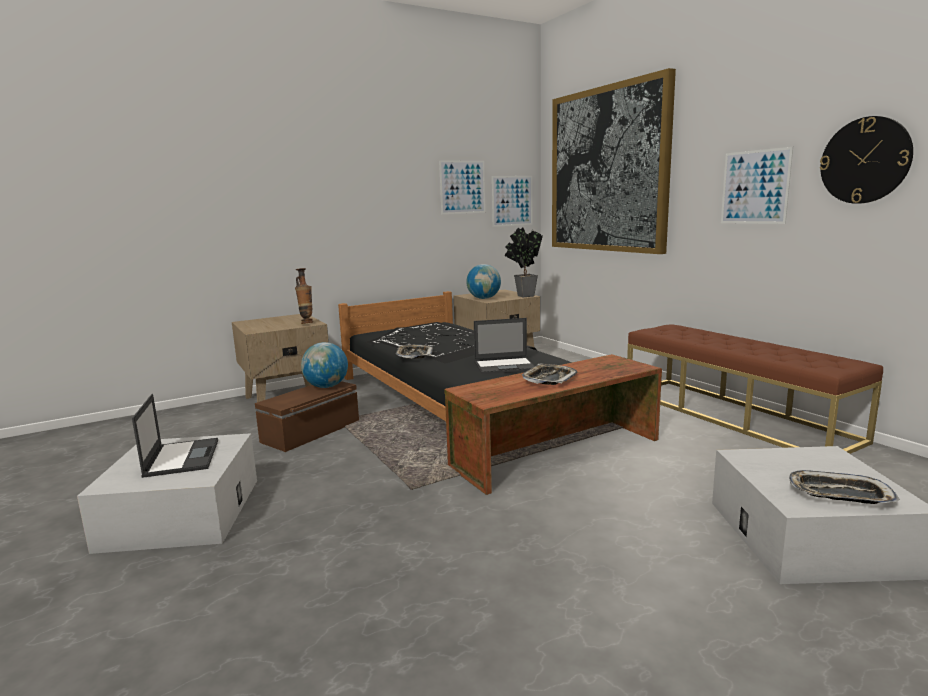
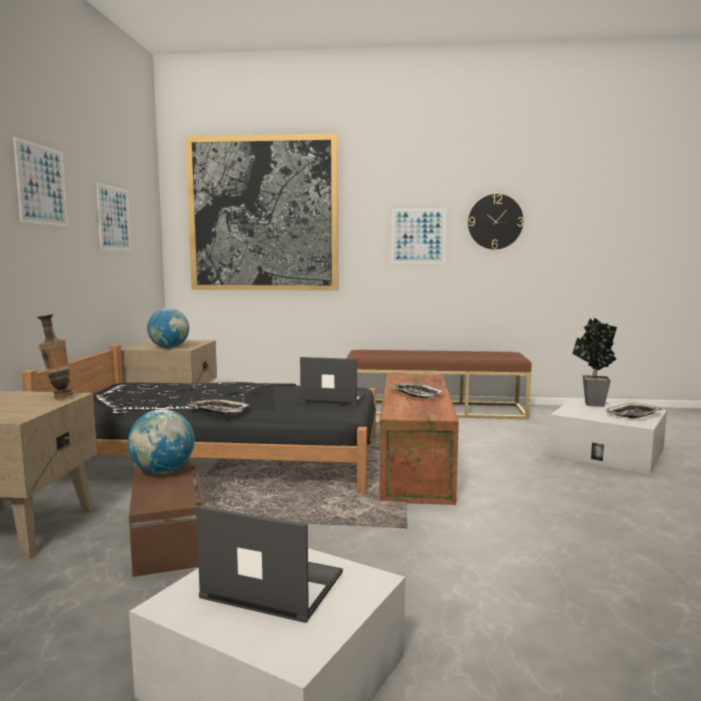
camera: 55 degrees left, 5 degrees down
(505, 366) = (332, 399): laptop -> laptop turned 105 degrees counterclockwise
(512, 201) = (147, 239): picture -> picture (42, 185)
(522, 296) = (199, 341): potted plant -> potted plant (592, 405)

